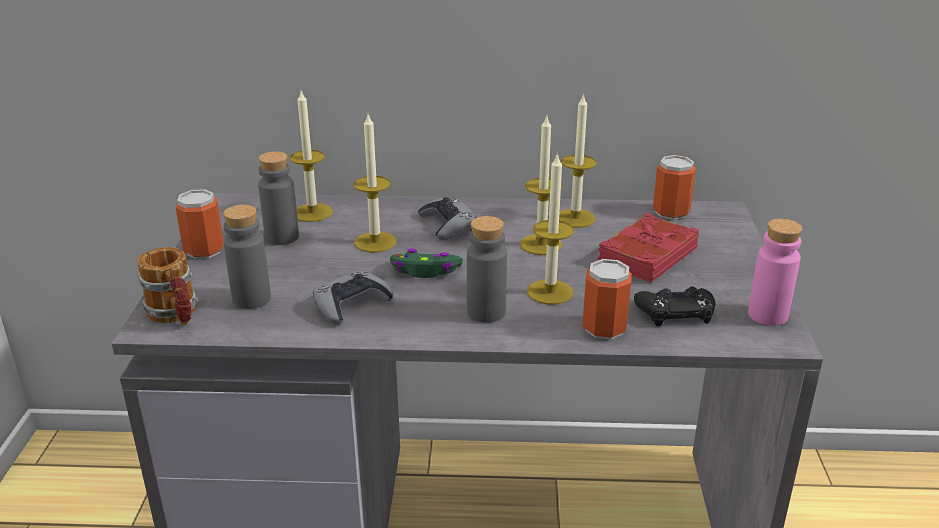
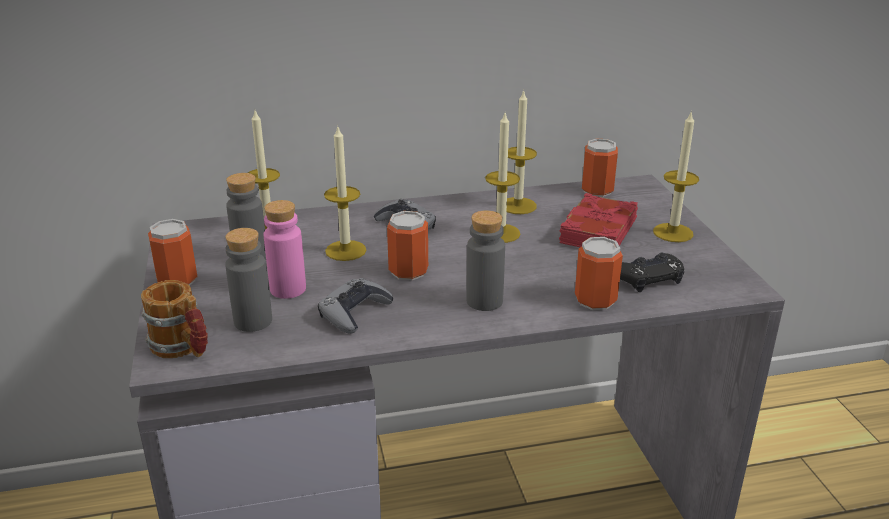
camera: 15 degrees left, 0 degrees up
(425, 271) = (408, 271): green game controller -> can
(550, 292) = (531, 275): candle -> candle (673, 232)
(767, 315) = (723, 269): pink bottle -> pink bottle (288, 289)

